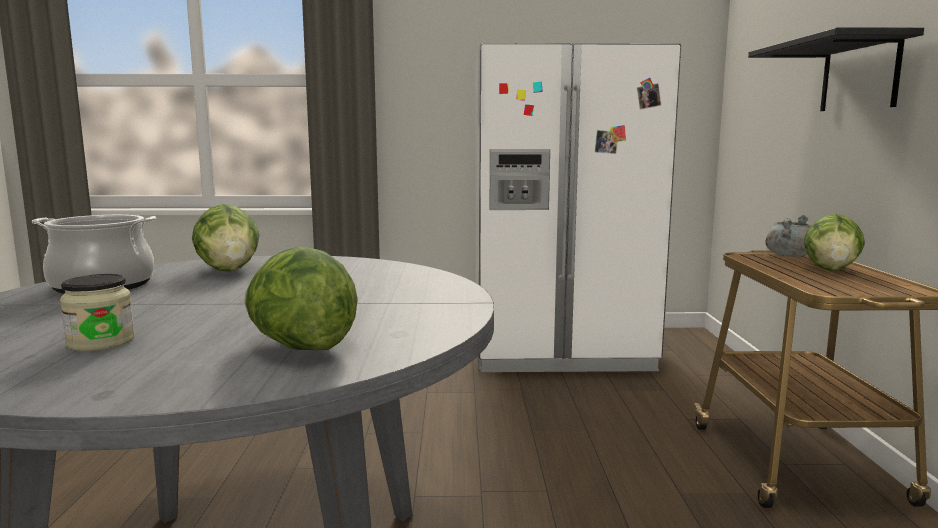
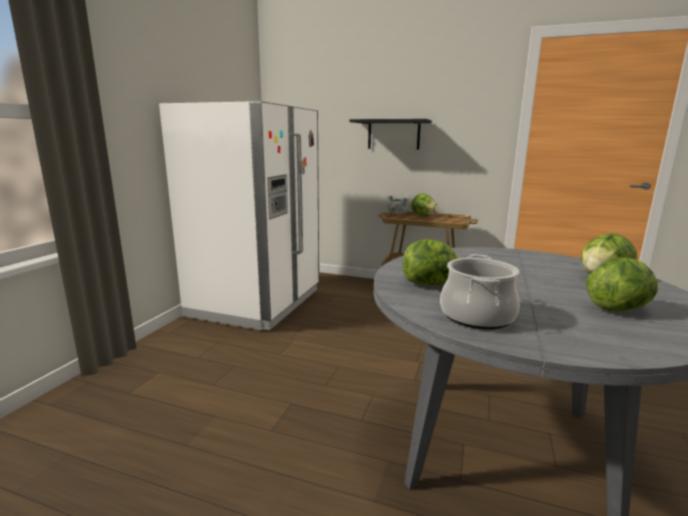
camera: 70 degrees left, 5 degrees up
(101, 342) = (618, 308): jar -> lettuce

